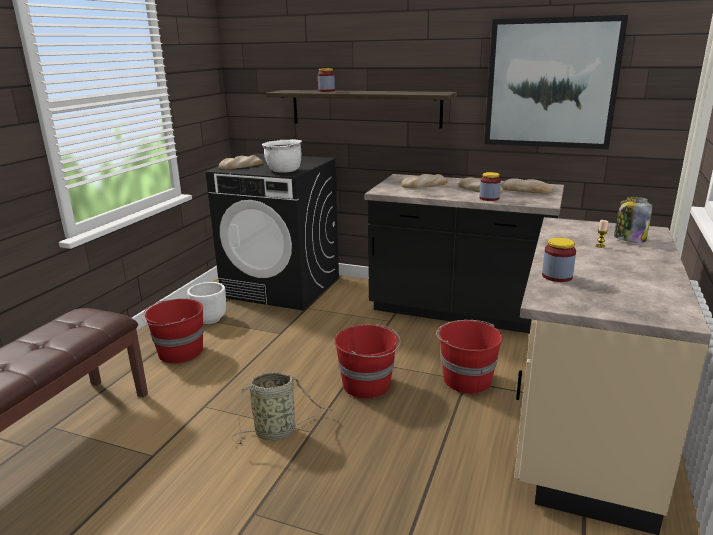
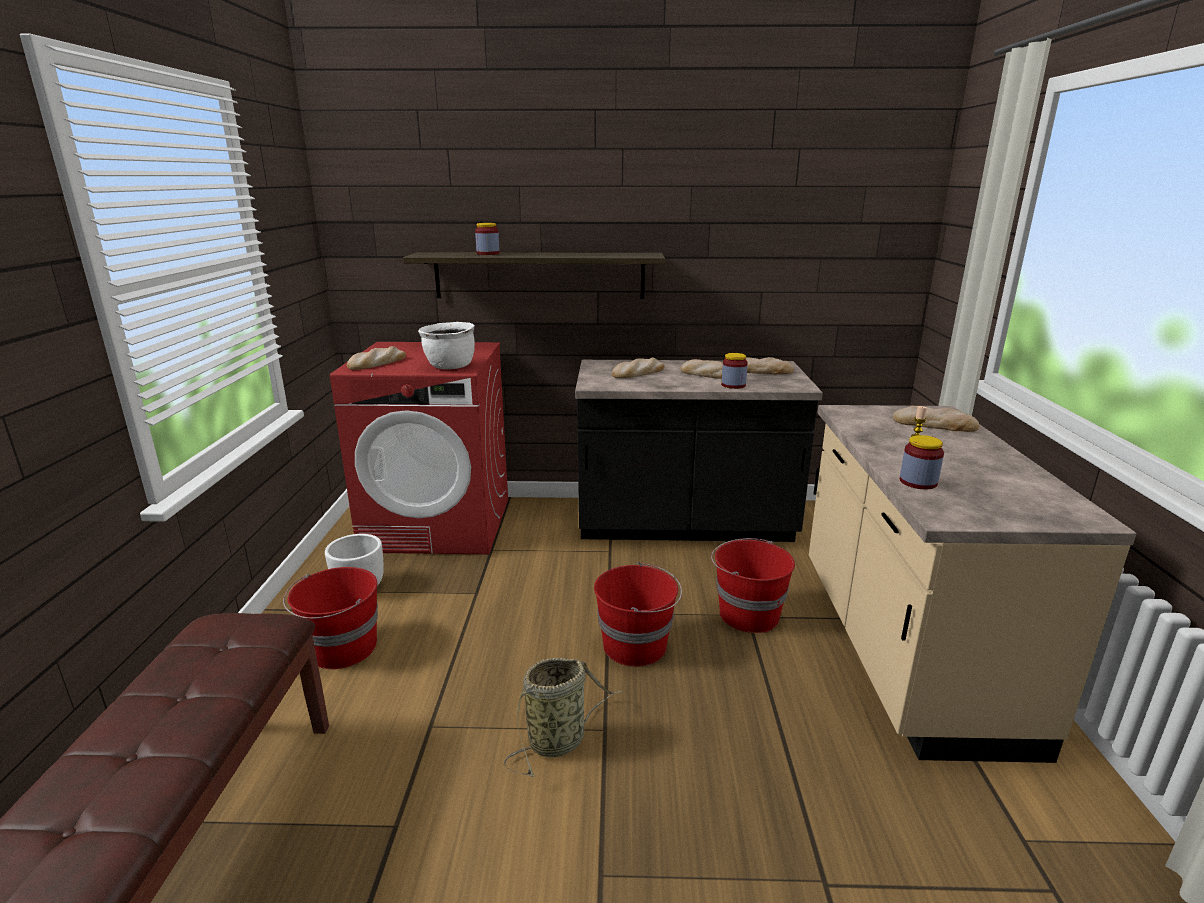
camera: 20 degrees left, 0 degrees up
(282, 287) = (439, 524): black washing machine -> red washing machine
(551, 84) = (775, 242): picture -> none
(629, 239) = (934, 424): jar -> bread

